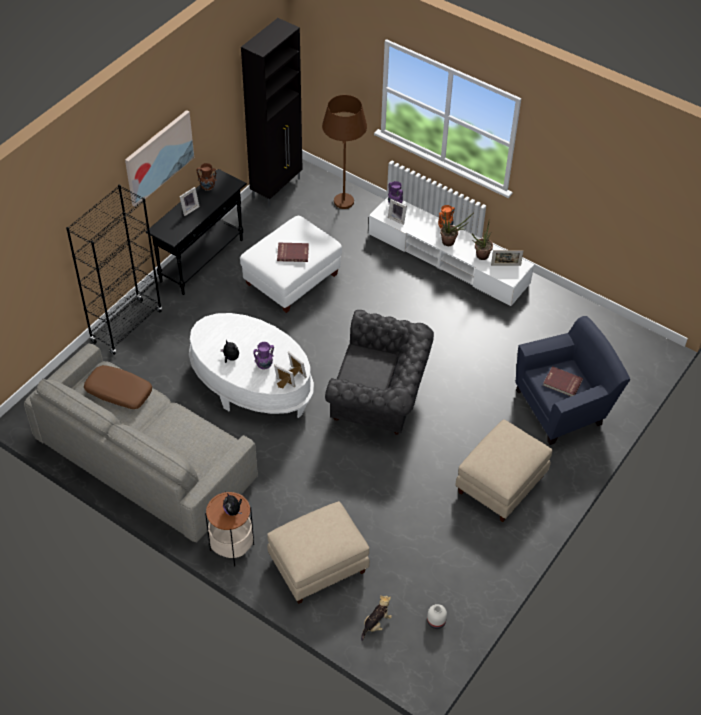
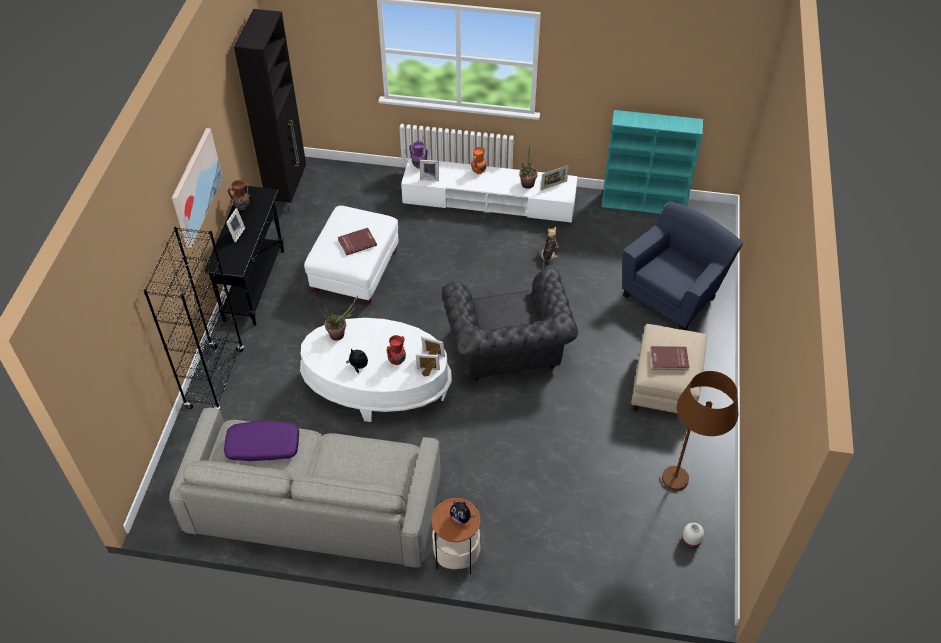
camera: 25 degrees left, 0 degrees up
(118, 392) = (263, 446): brown pillow -> purple pillow
(264, 366) = (397, 361): purple vase -> red vase
(318, 566) = (551, 537): beige ottoman -> none
(343, 209) = (364, 189): brown floor lamp -> brown floor lamp (683, 490)
(376, 624) = (639, 568): plush toy -> plush toy (549, 256)
(379, 398) = (507, 351): grey armchair -> grey armchair turned 90 degrees clockwise
(451, 242) = (492, 182): potted plant -> potted plant (340, 334)
(562, 383) = (675, 271): red book -> red book (669, 359)
(592, 314) = (644, 204): none -> turquoise bookcase

